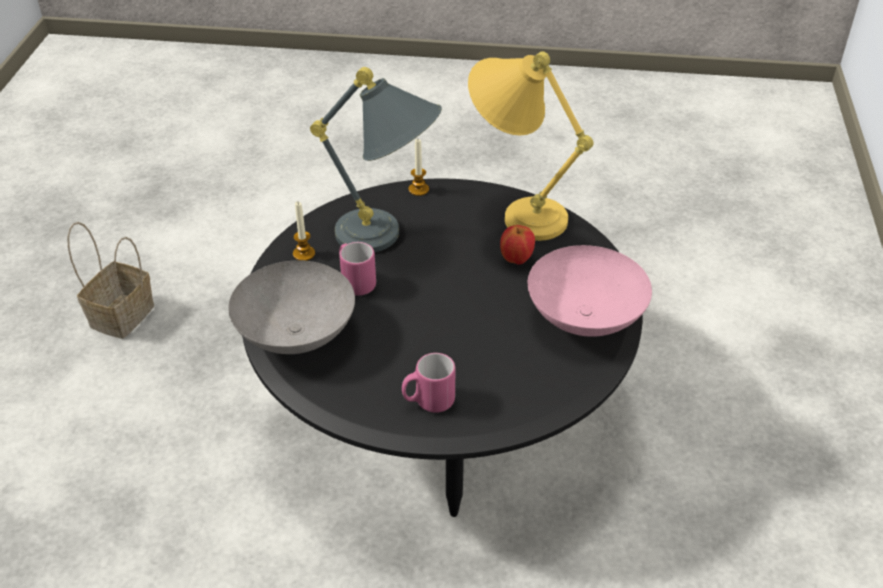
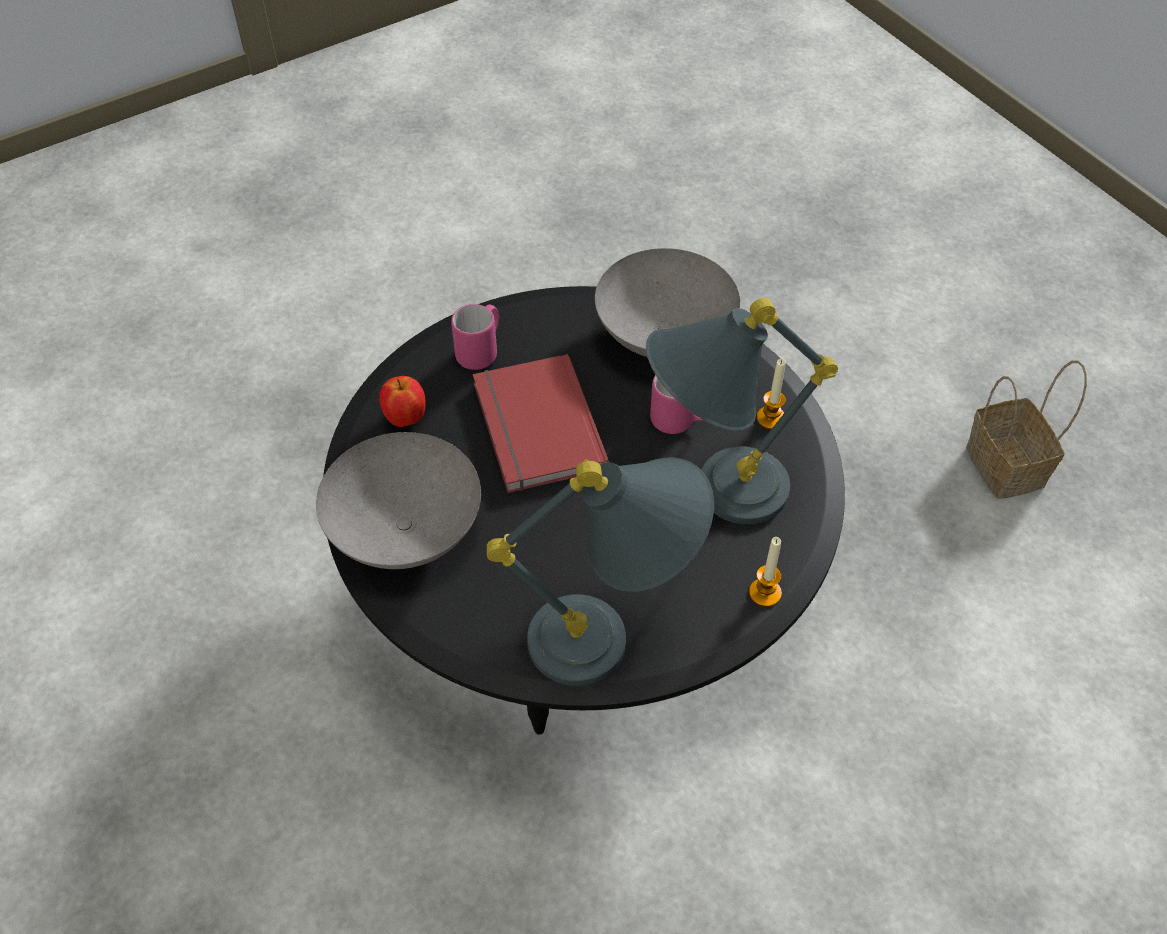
camera: 140 degrees right, 10 degrees up
(447, 329) = (534, 428): none -> red book
(516, 211) = (614, 640): yellow table lamp -> grey table lamp
(516, 259) = (545, 562): apple -> apple (405, 419)
(583, 317) = (408, 531): pink bowl -> grey bowl

